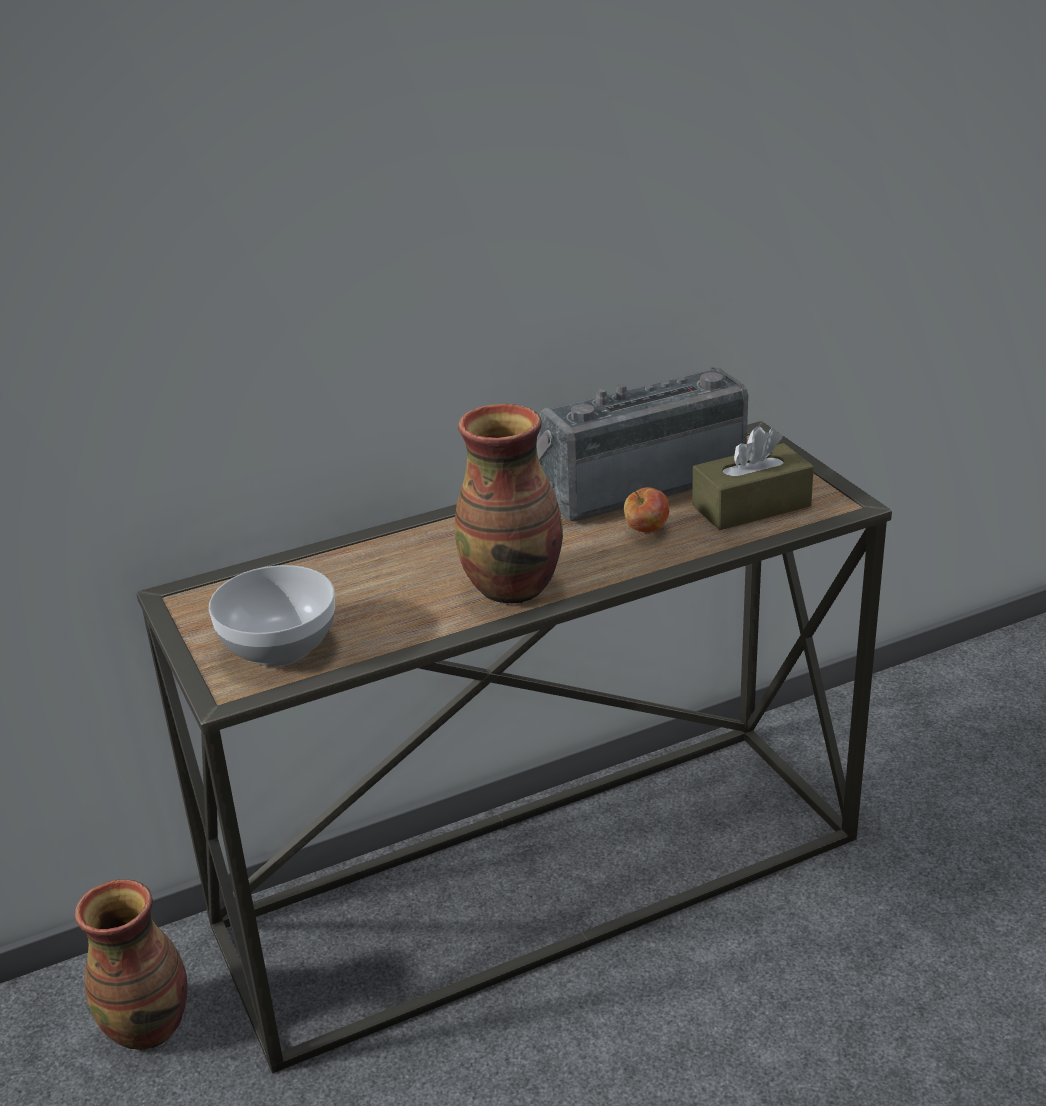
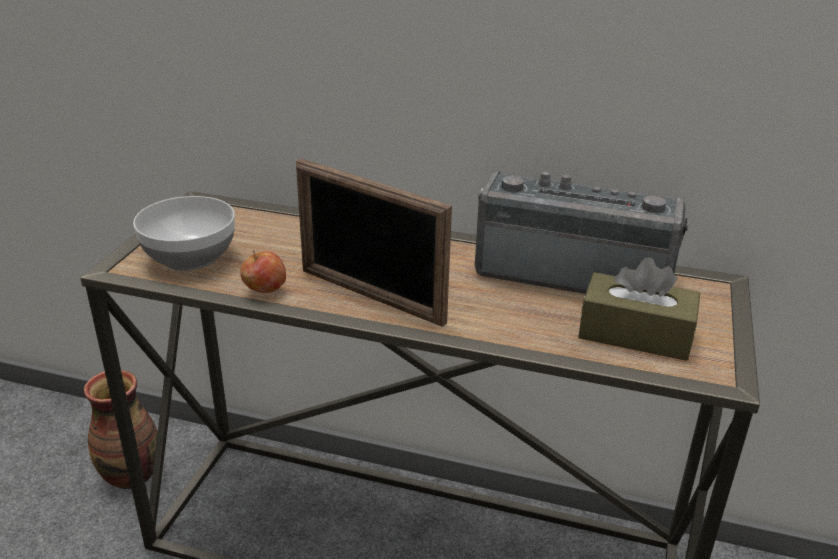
camera: 40 degrees right, 0 degrees up
(514, 586) = (370, 296): vase -> picture frame
(647, 531) = (523, 309): apple -> apple (265, 290)

